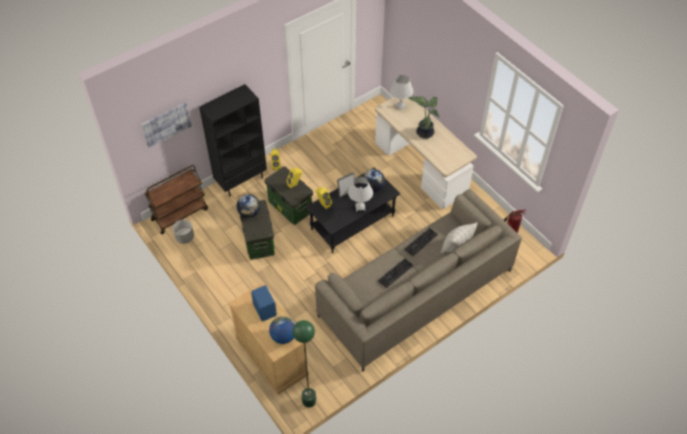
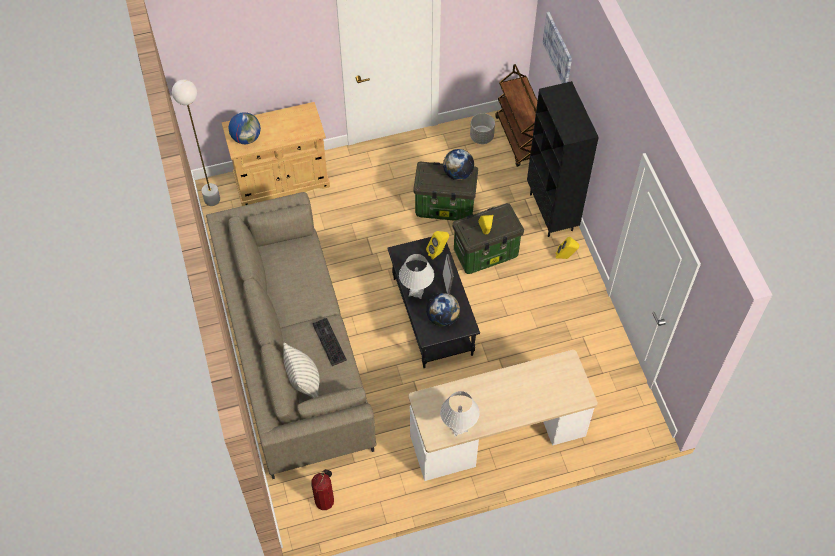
camera: 110 degrees right, 5 degrees up
(265, 309) = (288, 130): blue speaker -> none
(309, 400) = (212, 199): green floor lamp -> white floor lamp
(395, 274) = (295, 296): keyboard -> none
(400, 106) = (565, 385): white table lamp -> white table lamp (458, 428)
(424, 132) = (501, 397): potted plant -> none

